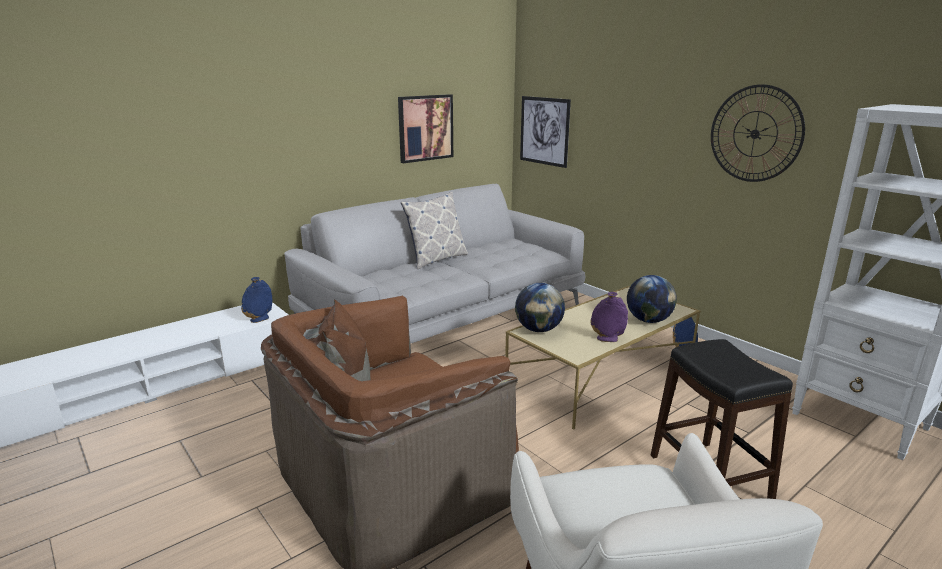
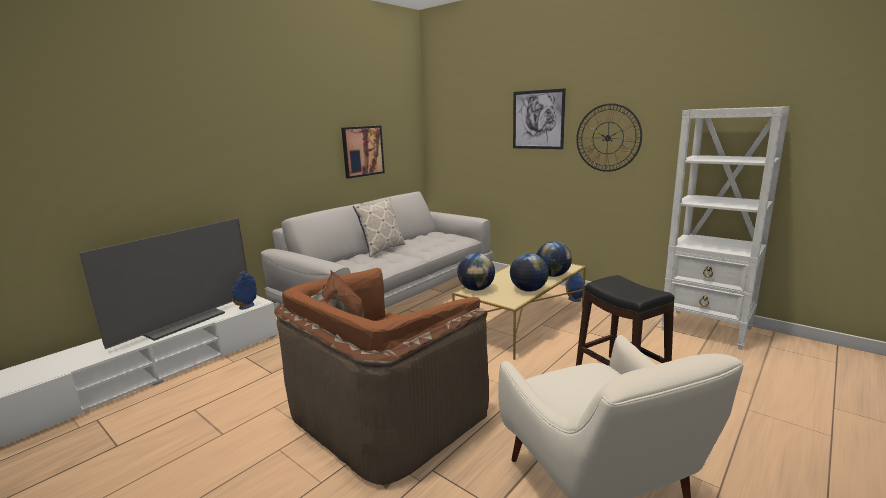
camera: 10 degrees left, 5 degrees down
(184, 331) = (183, 322): none -> television
(544, 131) = (450, 150): picture -> picture (538, 119)
(607, 339) = (528, 290): purple vase -> globe

